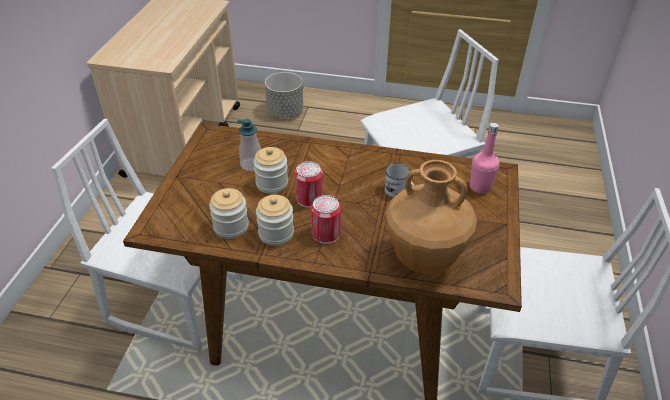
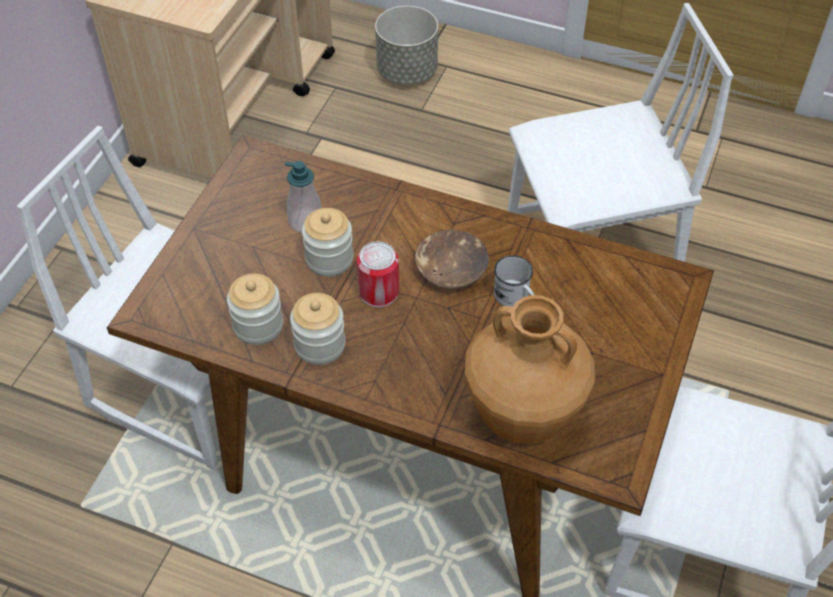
camera: 10 degrees right, 10 degrees up
(326, 234) = (391, 354): can -> none
(353, 180) = (451, 268): none -> brown bowl
(480, 187) = (641, 304): pink bottle -> none

